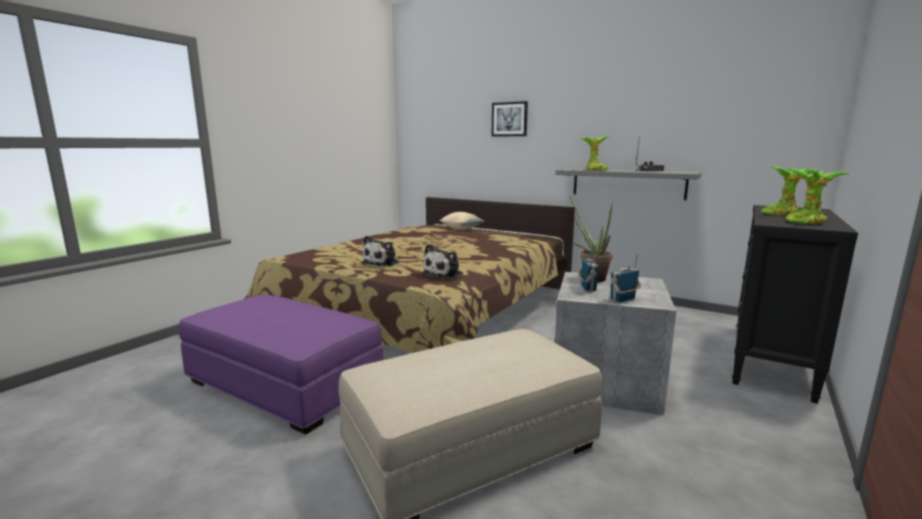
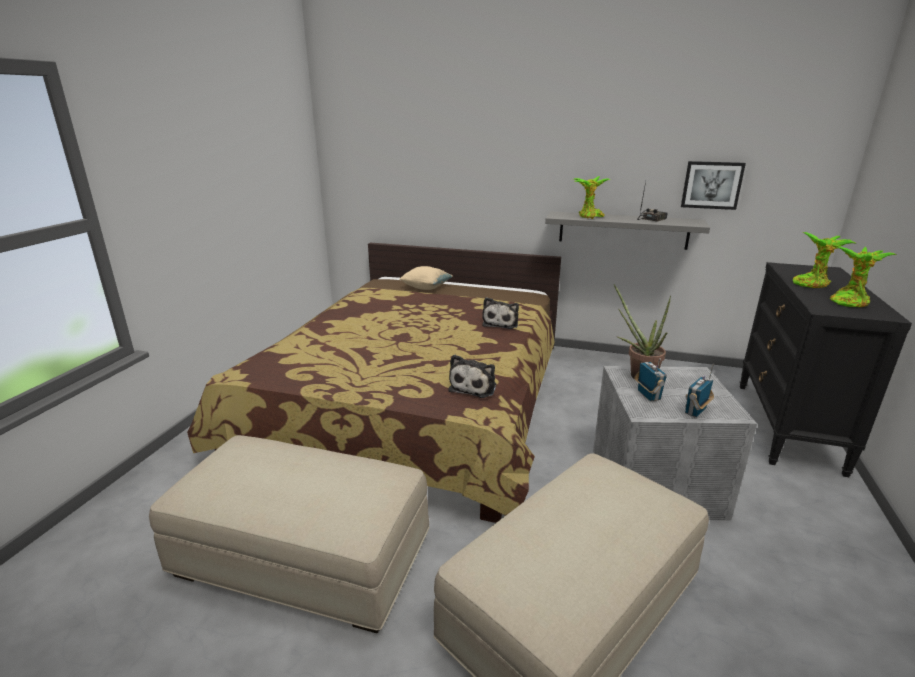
camera: 15 degrees left, 10 degrees up
(284, 384) = (303, 556): purple ottoman -> beige ottoman
(383, 263) = (384, 373): plush toy -> plush toy (501, 323)
(509, 119) = (478, 148): picture -> picture (711, 185)

